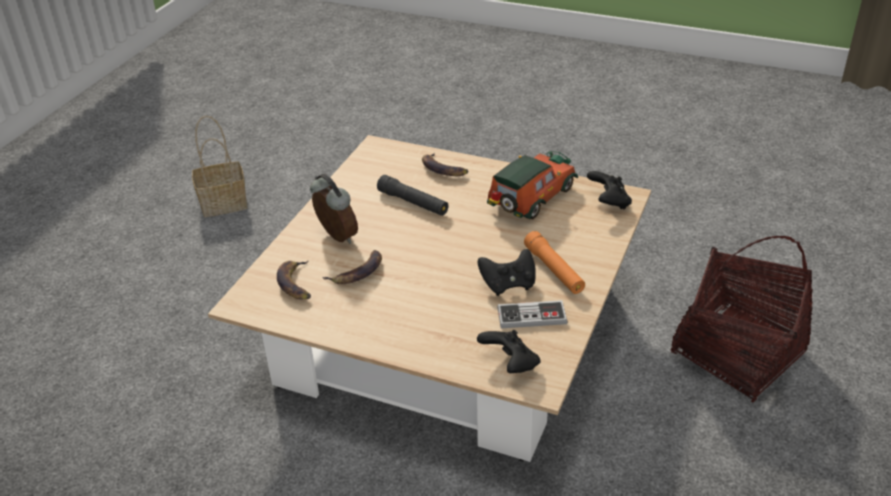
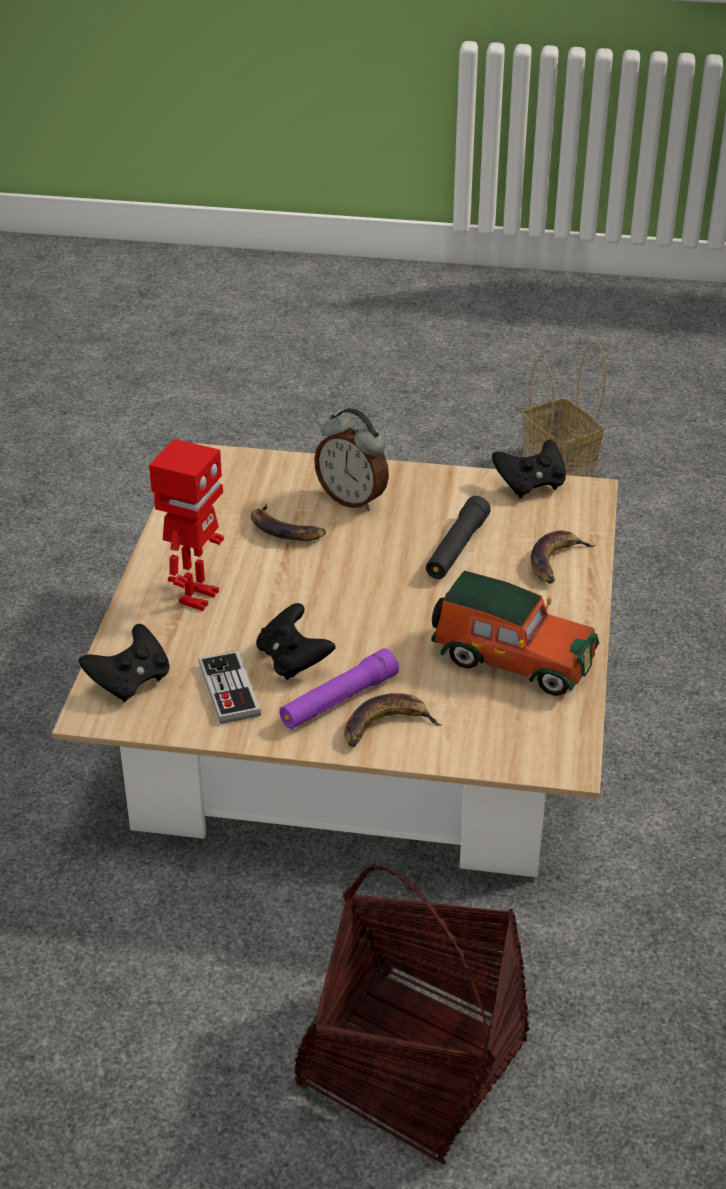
camera: 75 degrees right, 0 degrees up
(296, 283) = (250, 489): banana -> banana (385, 726)
(336, 237) = (353, 499): alarm clock -> alarm clock turned 90 degrees clockwise
(421, 323) = (196, 597): none -> toy robot
(554, 270) = (338, 700): orange flashlight -> purple flashlight
(609, 202) = (538, 744): black game controller -> black game controller (530, 485)

